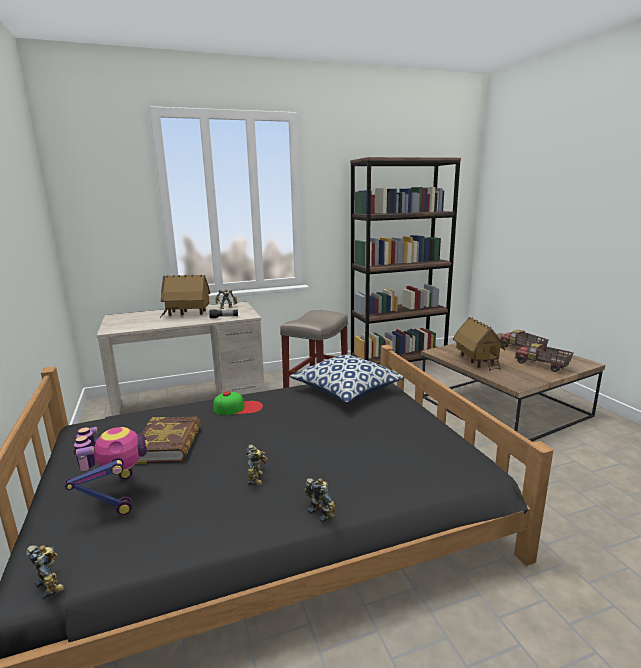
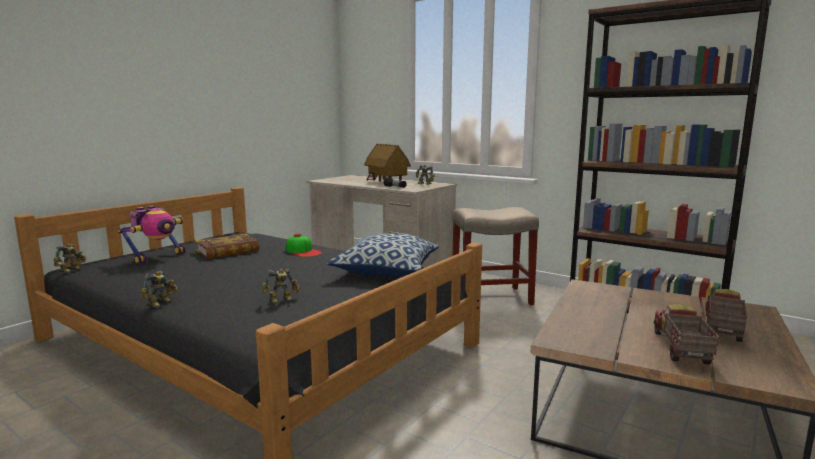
camera: 55 degrees right, 5 degrees down
(257, 478) = (198, 278): toy robot -> toy robot (282, 300)
(477, 361) = (598, 308): toy house -> none

